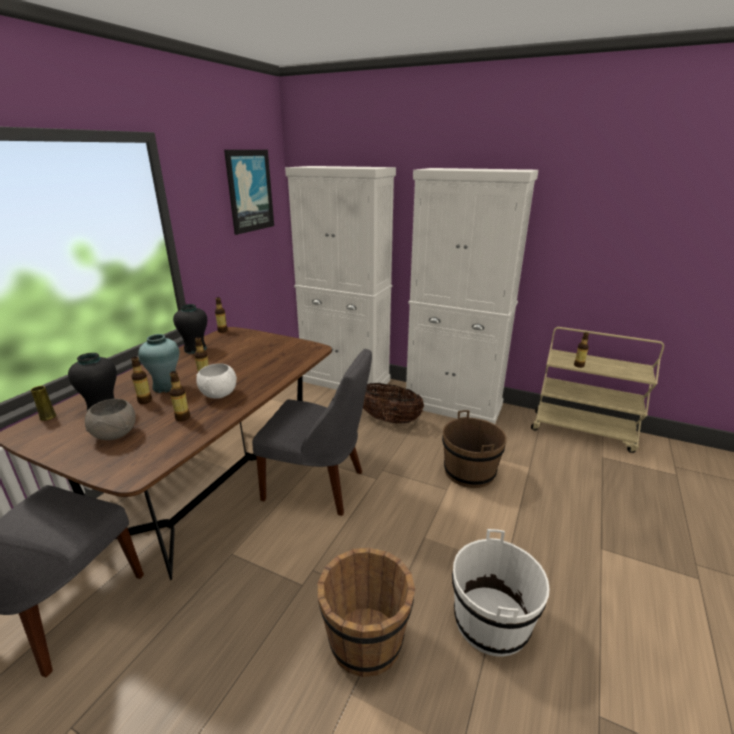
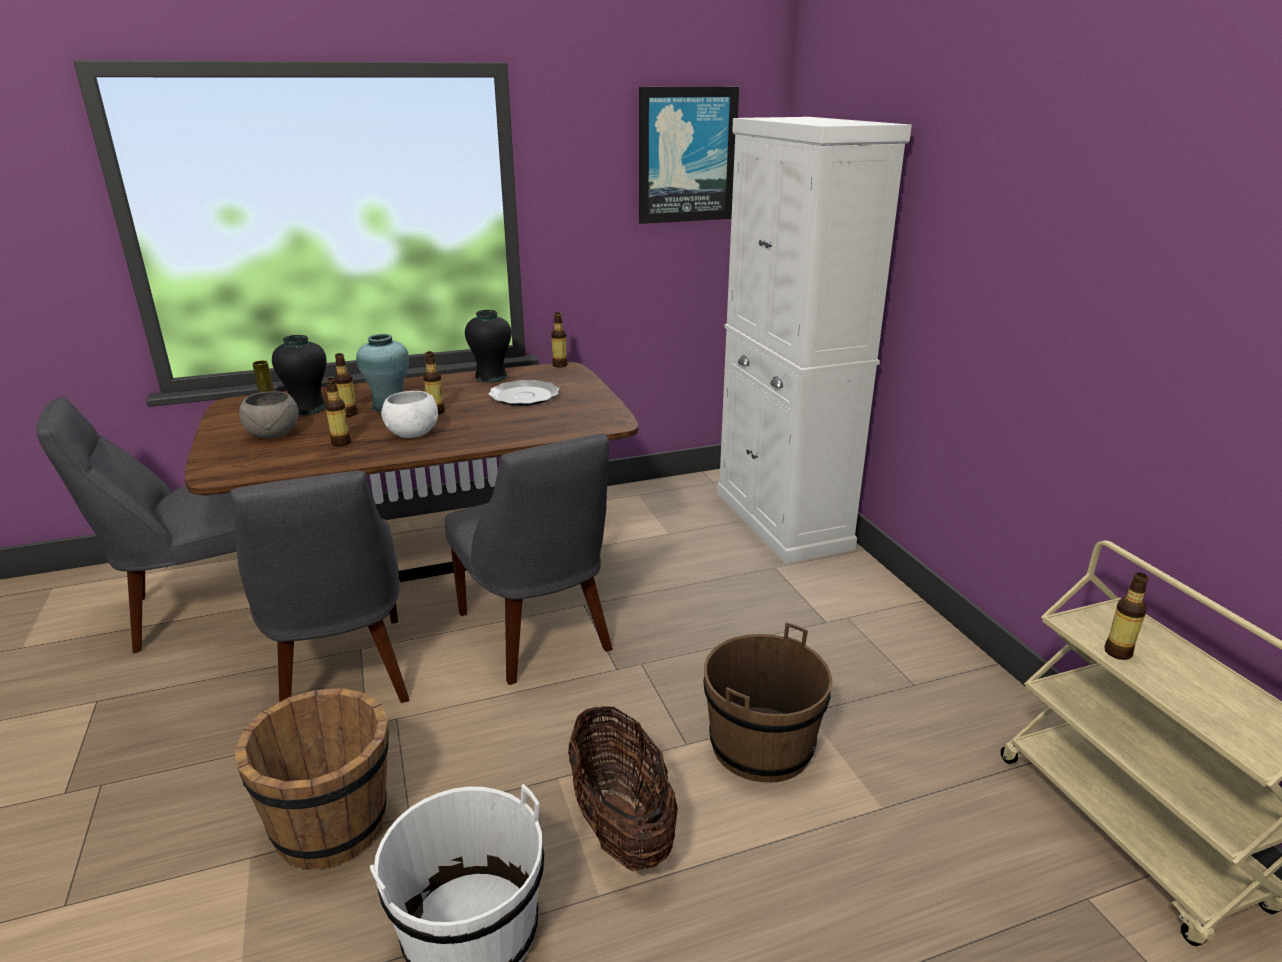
camera: 45 degrees right, 0 degrees up
(239, 352) = (524, 396): none -> plate
(244, 573) = (342, 676): none -> grey chair
(389, 419) = (759, 604): basket -> basket (621, 825)
(453, 405) = (906, 639): white cabinet -> none

